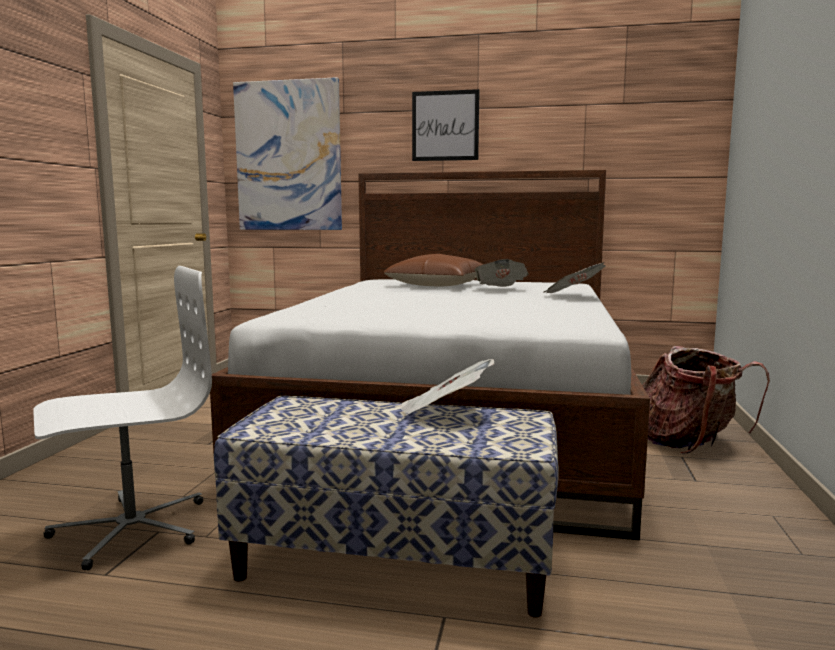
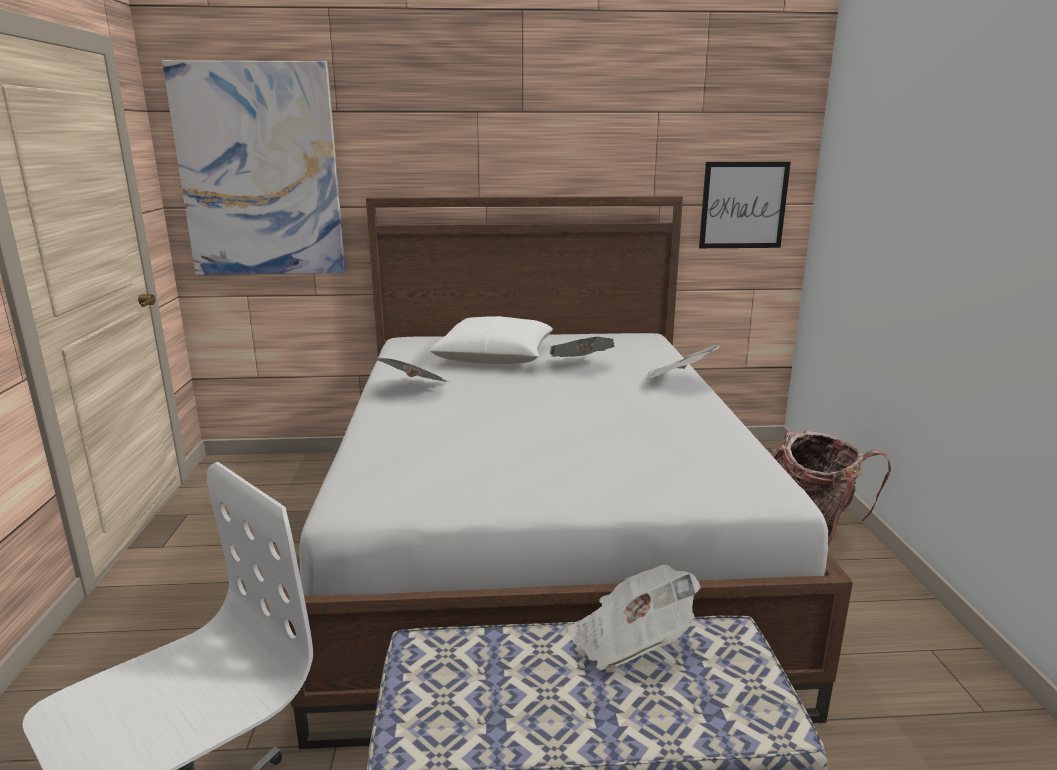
camera: 15 degrees left, 10 degrees up
(362, 291) = (415, 390): none -> newspaper
(437, 285) = (494, 357): brown pillow -> white pillow
(445, 126) = (481, 134): picture -> picture (743, 205)

